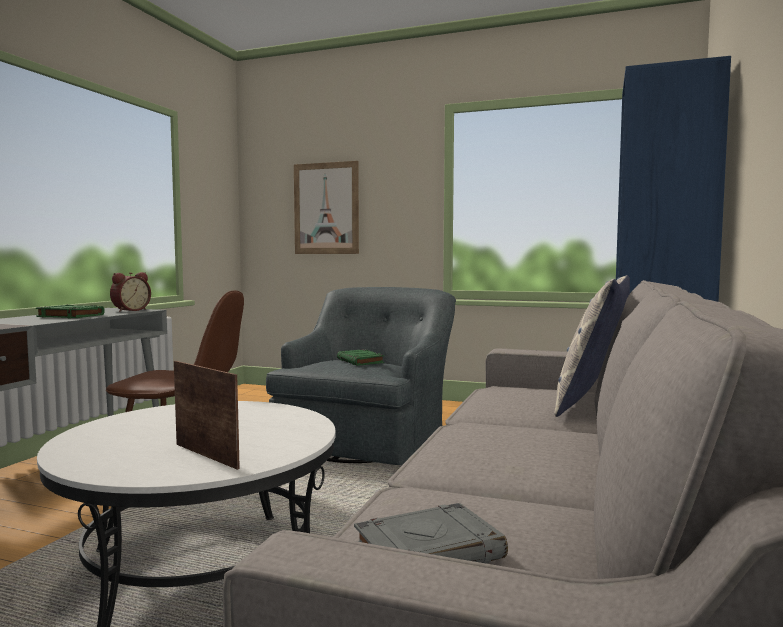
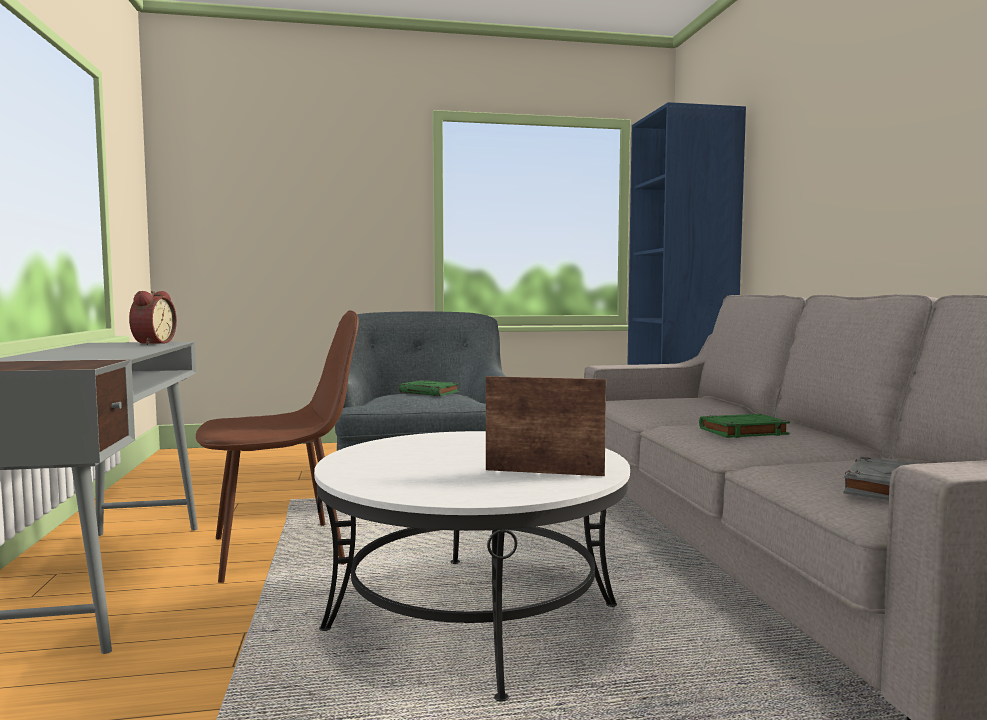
camera: 30 degrees left, 0 degrees up
(70, 316) = (109, 350): green book -> green book (742, 432)
(326, 208) = (283, 219): picture -> none
(591, 403) = (722, 403): pillow -> none

